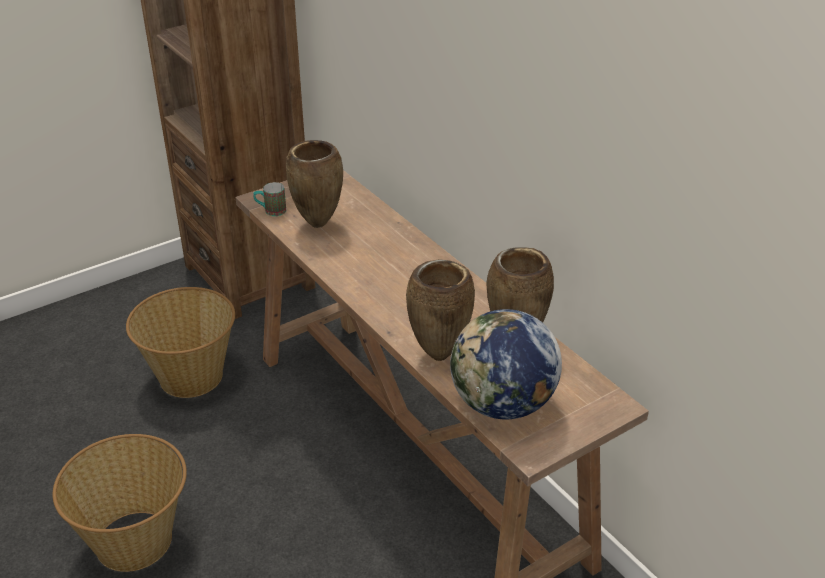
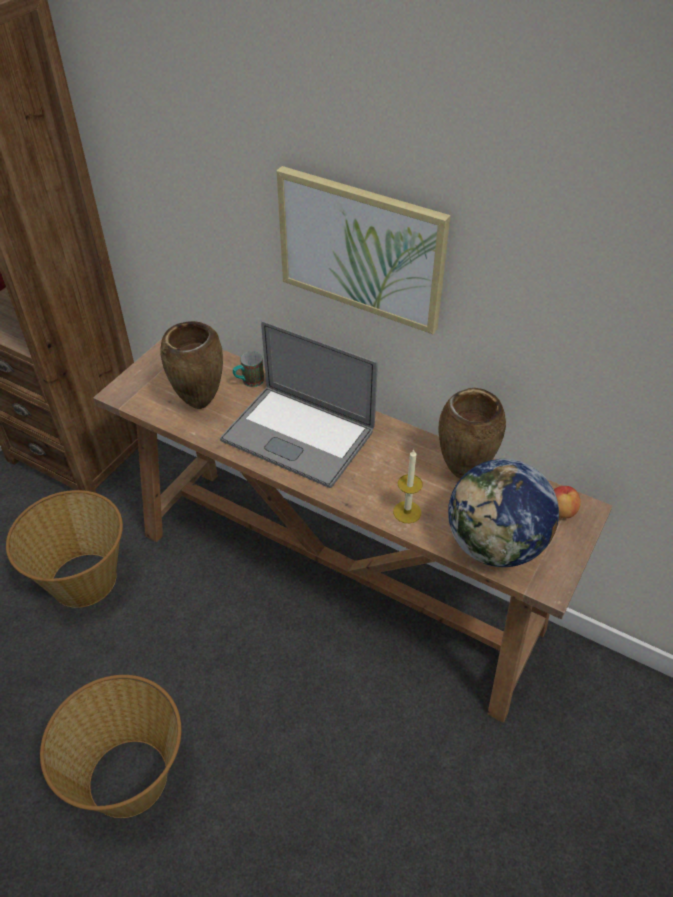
camera: 25 degrees left, 10 degrees up
(270, 211) = (142, 404): mug -> mug (249, 382)
(385, 269) = (298, 435): none -> laptop
(439, 354) = (407, 512): brown vase -> candle
(468, 97) = (361, 248): none -> picture
(590, 399) = (561, 511): none -> apple

